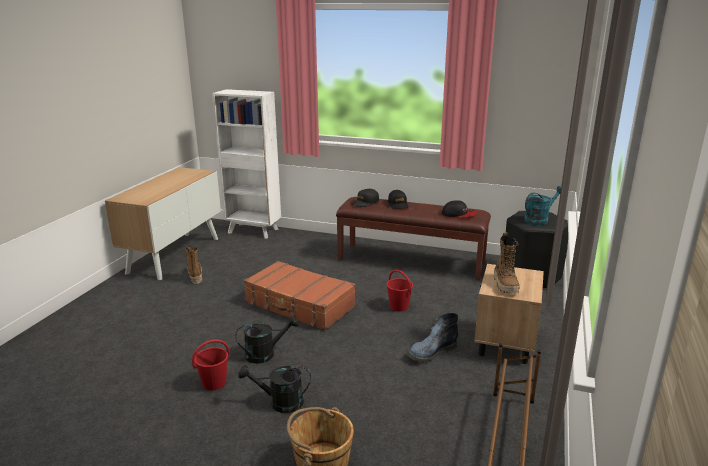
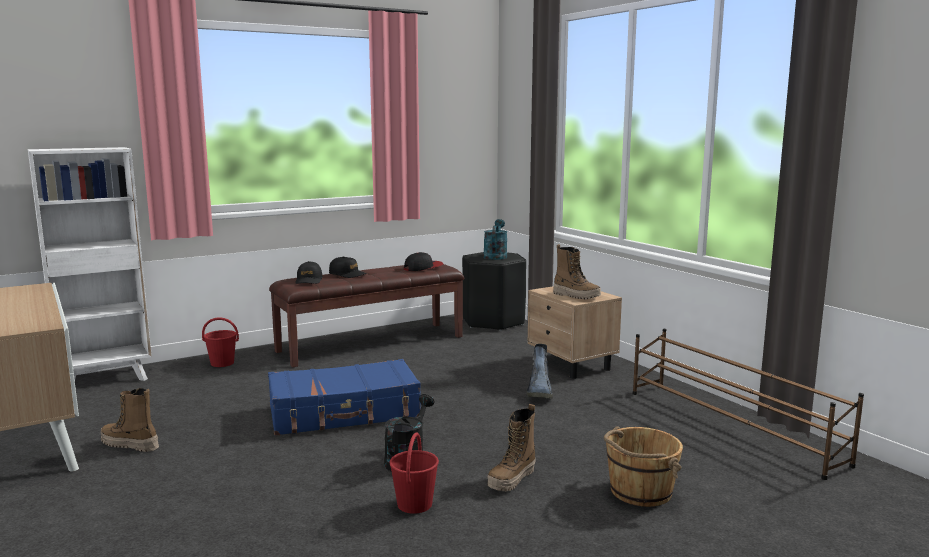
camera: 50 degrees left, 10 degrees down
(280, 402) = (512, 480): black watering can -> boot
(299, 305) = (344, 413): brown suitcase -> blue suitcase
(399, 307) = (442, 376): red bucket -> red bucket (222, 363)

